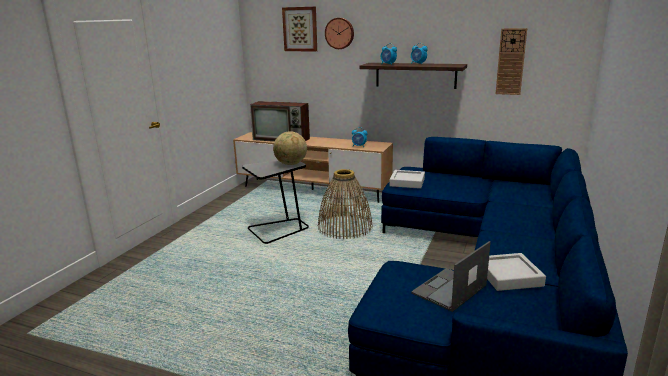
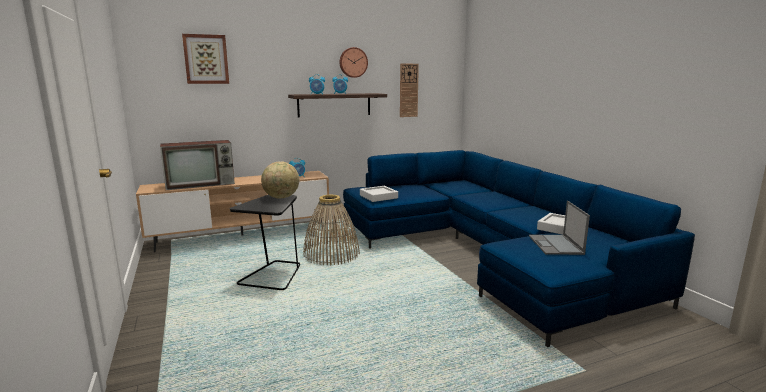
camera: 45 degrees left, 5 degrees down
(339, 33) = (255, 65): wall clock -> wall clock (353, 62)

